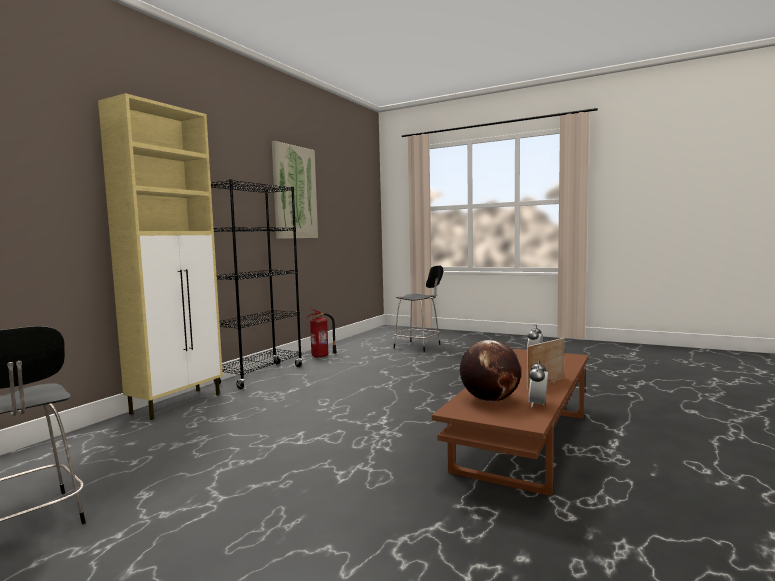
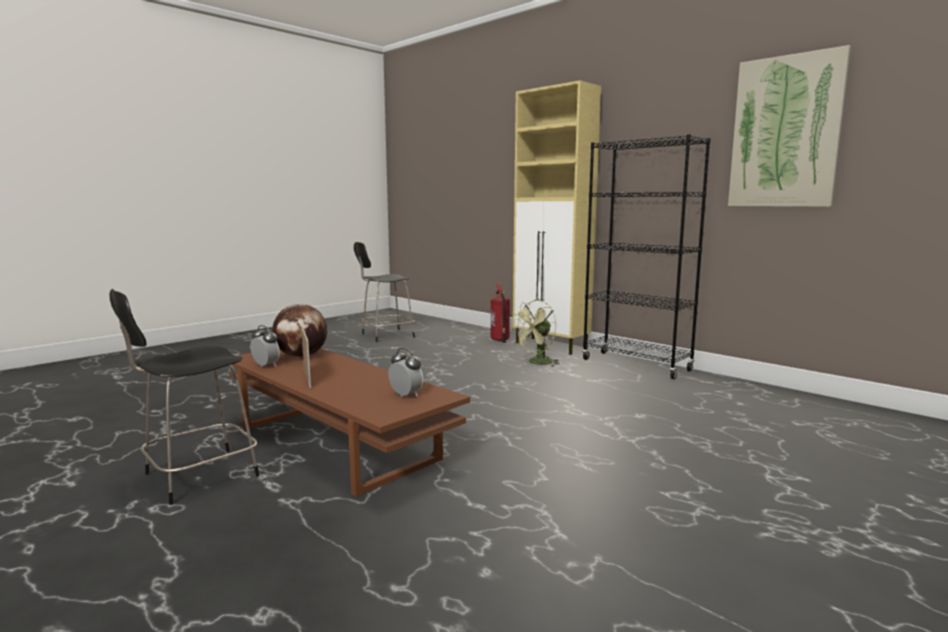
camera: 105 degrees right, 5 degrees up
(253, 403) = (537, 363): none -> green fan
(321, 356) = (739, 390): fire extinguisher -> fire extinguisher (500, 340)
(418, 346) = (850, 461): black chair -> black chair (197, 476)

